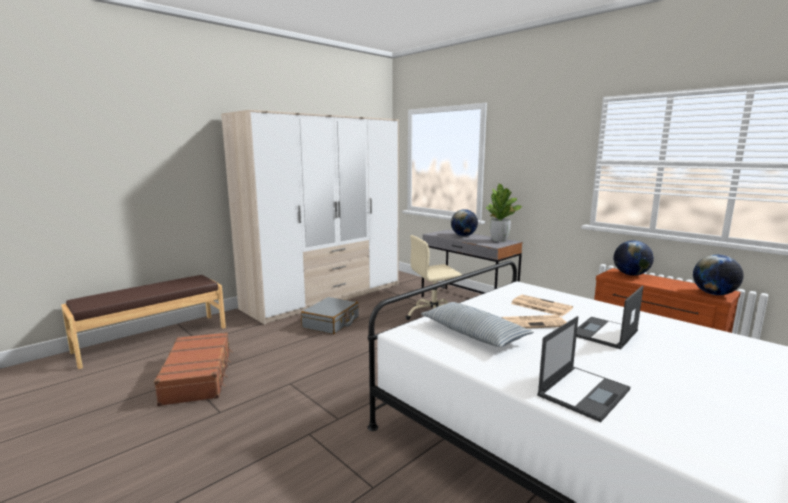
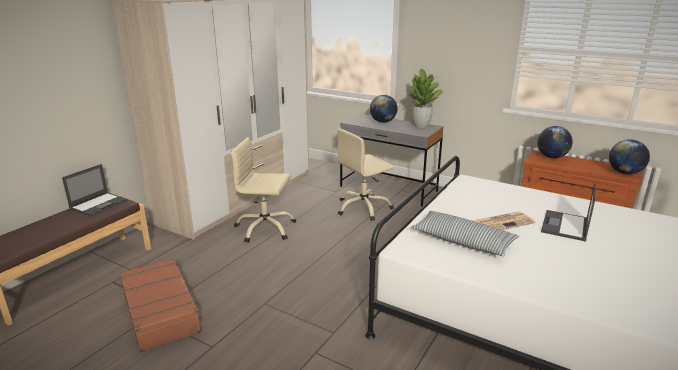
camera: 15 degrees left, 10 degrees up
(331, 323) = (265, 228): grey suitcase -> beige office chair
(540, 306) = (498, 202): newspaper -> none
(583, 392) = (582, 288): laptop -> laptop (99, 204)

